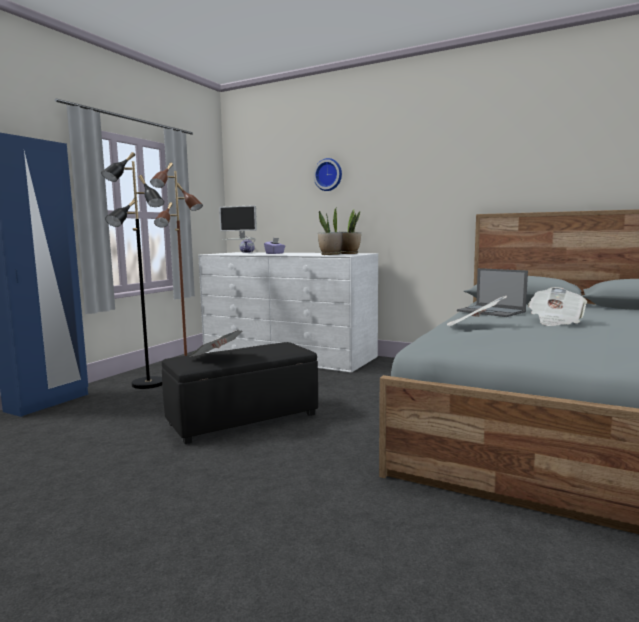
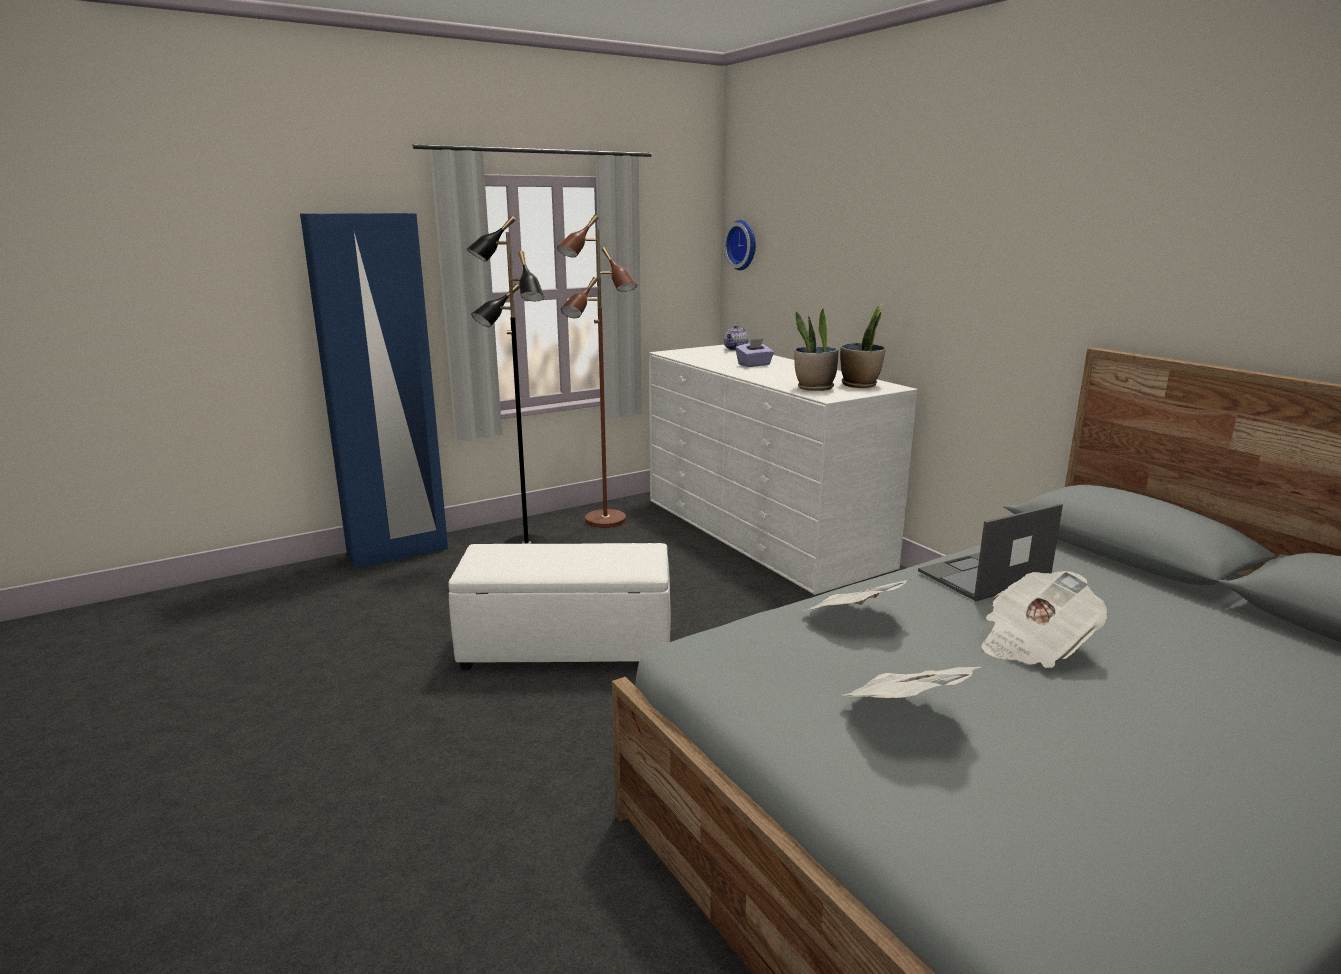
camera: 30 degrees right, 10 degrees up
(216, 358) = (520, 560): newspaper -> newspaper (905, 711)
(240, 253) = (708, 357): monitor -> none
(242, 419) = (565, 647): black ottoman -> white ottoman
(328, 175) = (859, 230): wall clock -> wall clock (743, 245)
(491, 311) = (983, 576): laptop -> laptop turned 75 degrees clockwise

